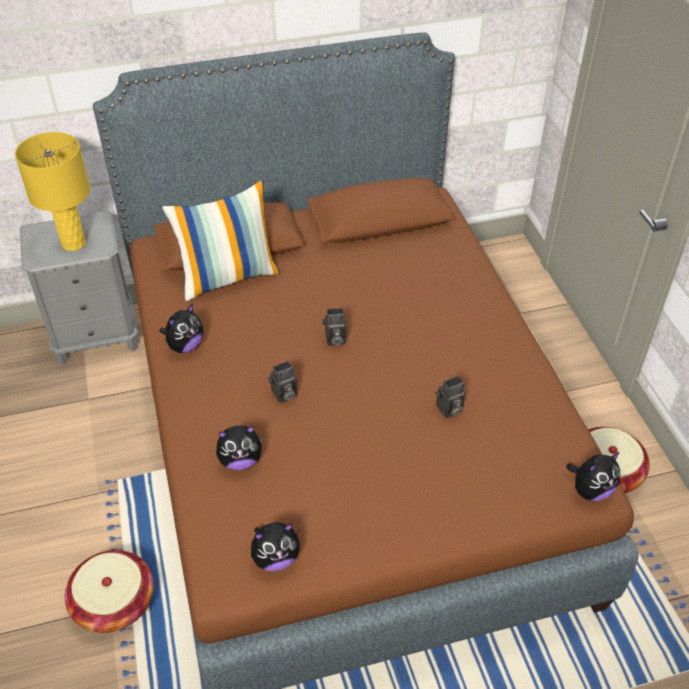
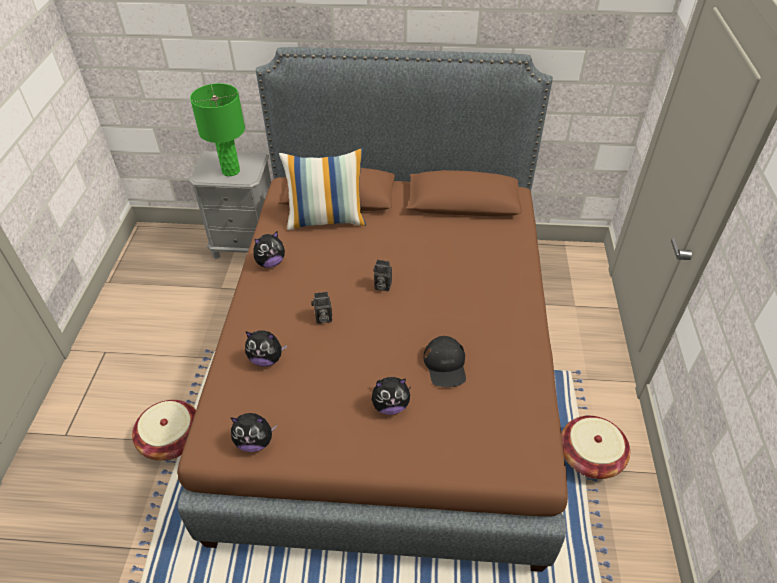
camera: 20 degrees right, 0 degrees up
(73, 243) = (230, 171): yellow table lamp -> green table lamp
(449, 410) = (445, 365): camera -> black cap
(590, 490) = (534, 466): plush toy -> plush toy (390, 406)

